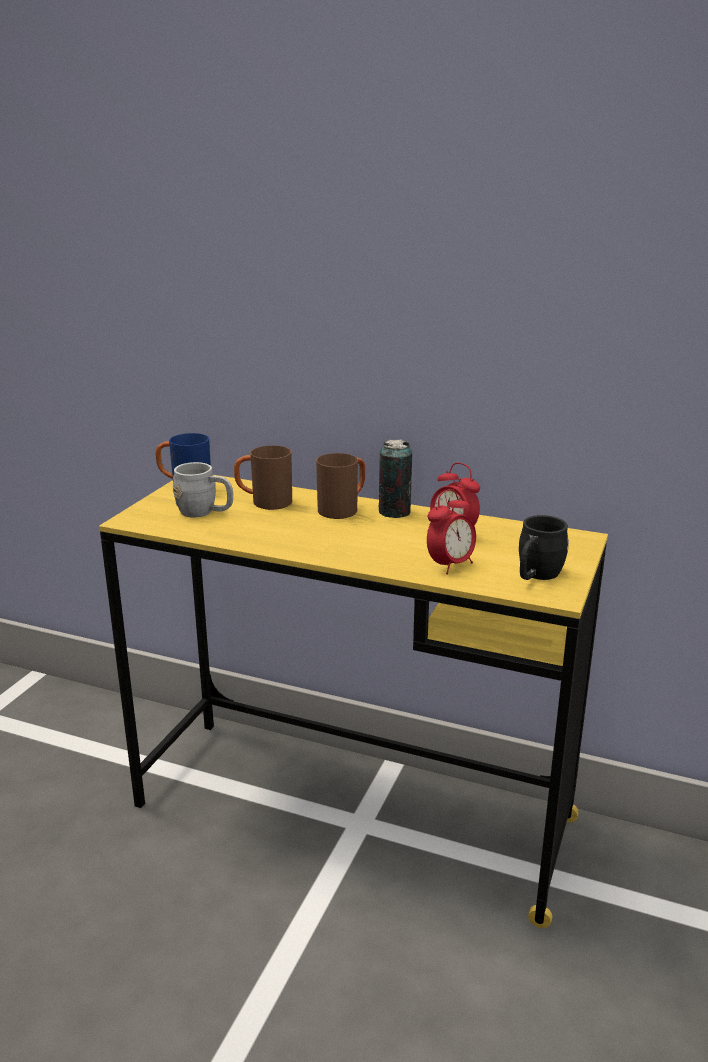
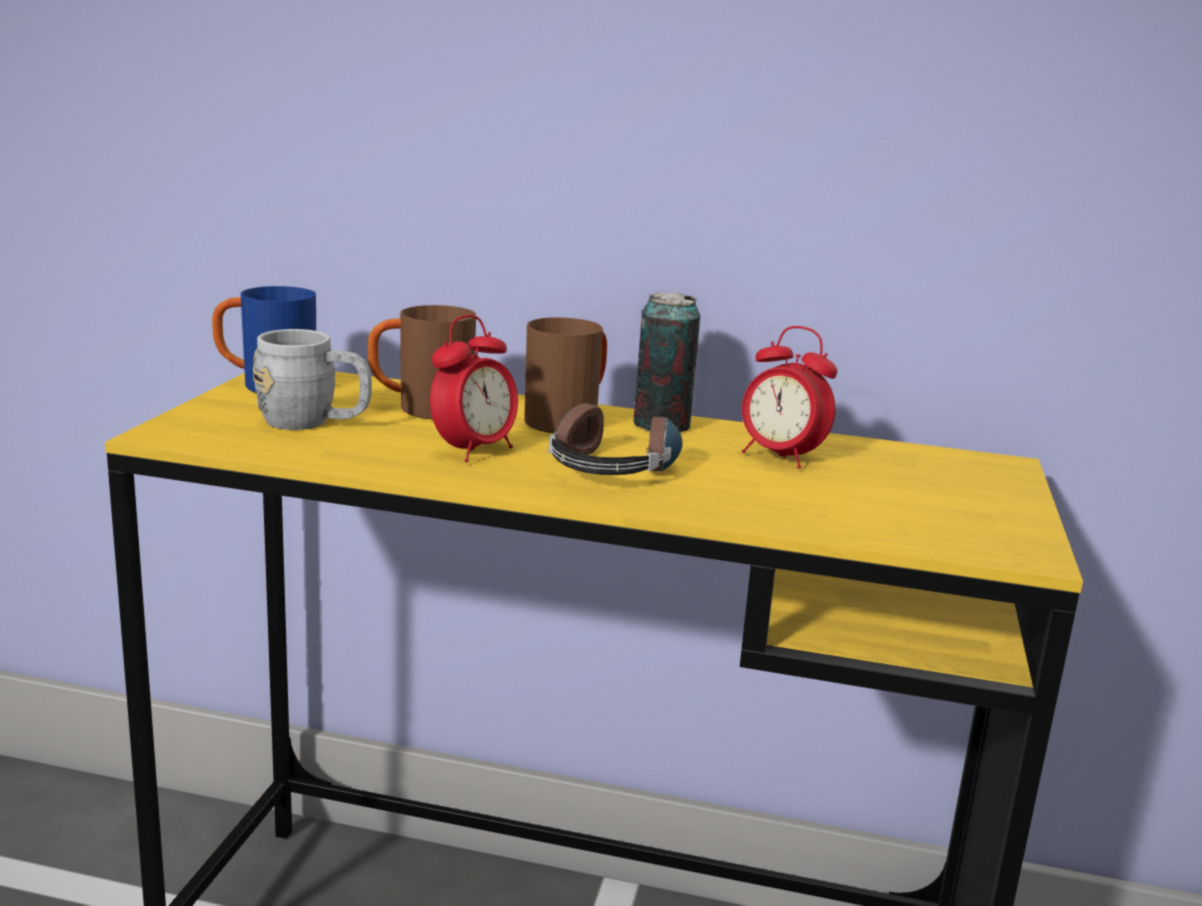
camera: 10 degrees left, 5 degrees down
(359, 537) = (616, 462): none -> headphones
(450, 565) = (804, 506): alarm clock -> alarm clock (473, 451)
(536, 576) = (965, 521): black mug -> none

